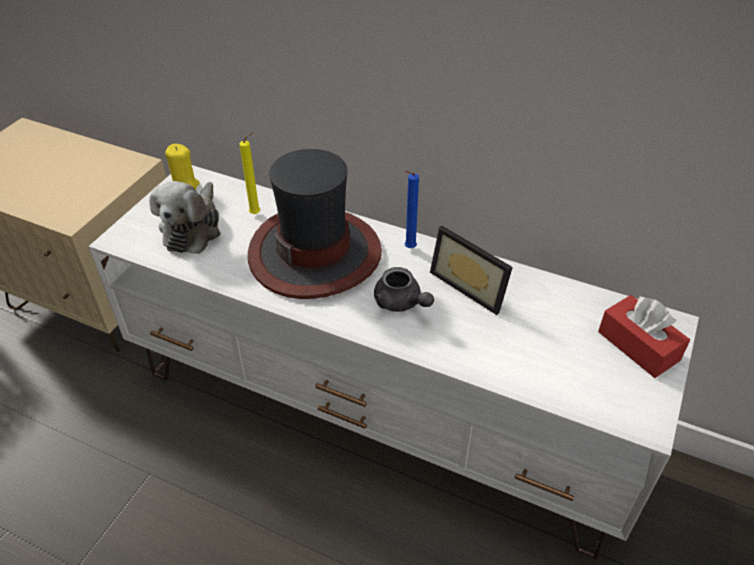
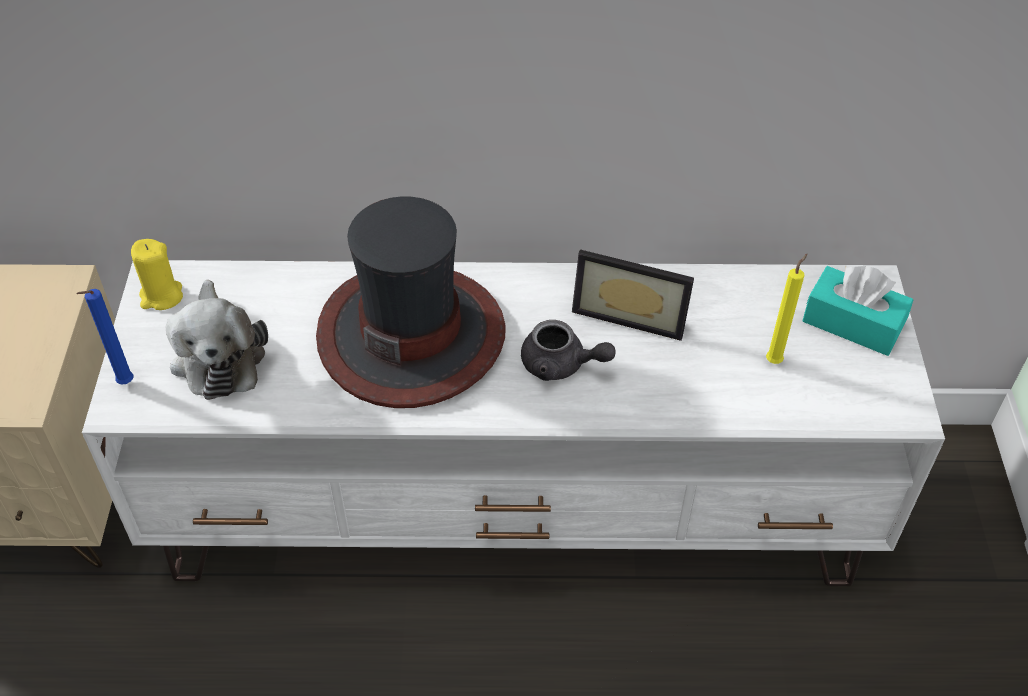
camera: 25 degrees left, 5 degrees up
(257, 213) = (295, 304): yellow candle -> yellow candle (775, 360)
(408, 248) = (526, 288): blue candle -> blue candle (123, 384)
(638, 346) = (852, 323): red tissue box -> turquoise tissue box

